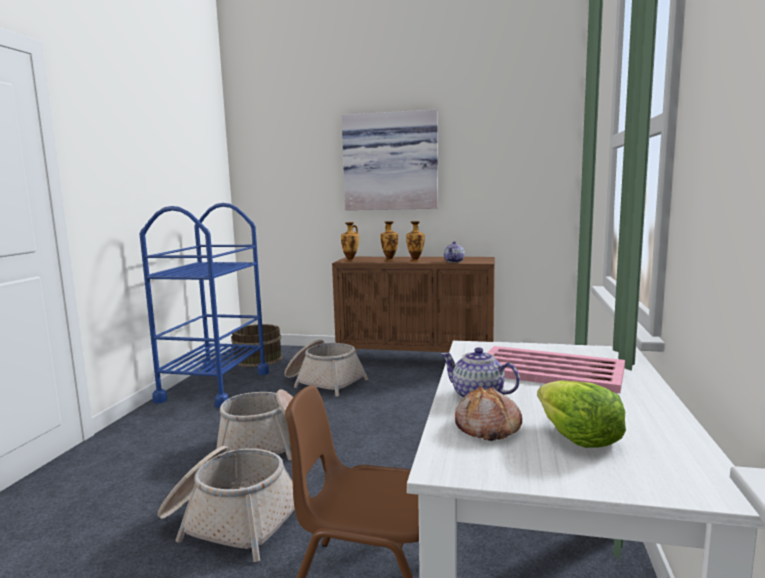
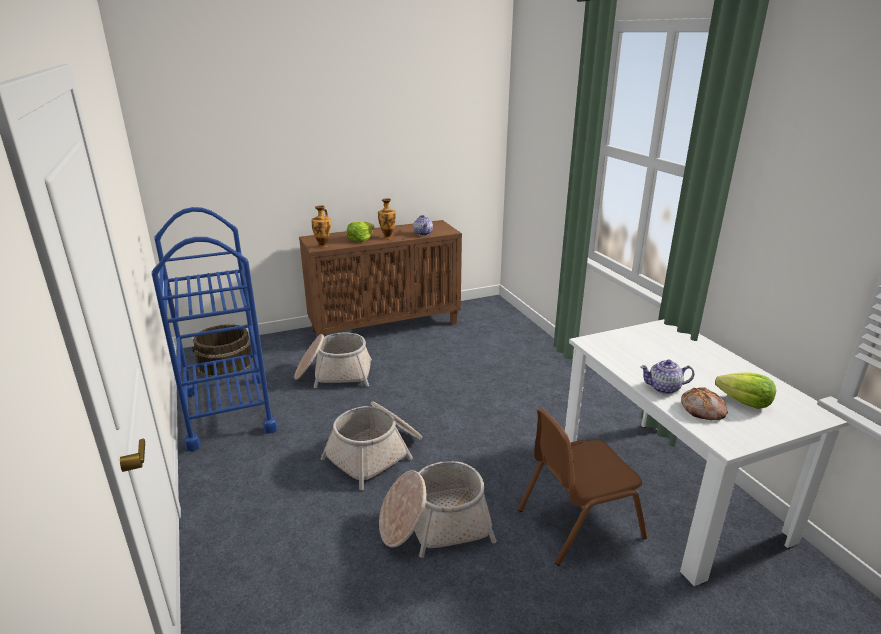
camera: 35 degrees left, 15 degrees up
(389, 260) = (360, 239): vase -> lettuce
(390, 161) = (339, 132): picture -> none
(548, 370) = (662, 353): pink tray -> none

